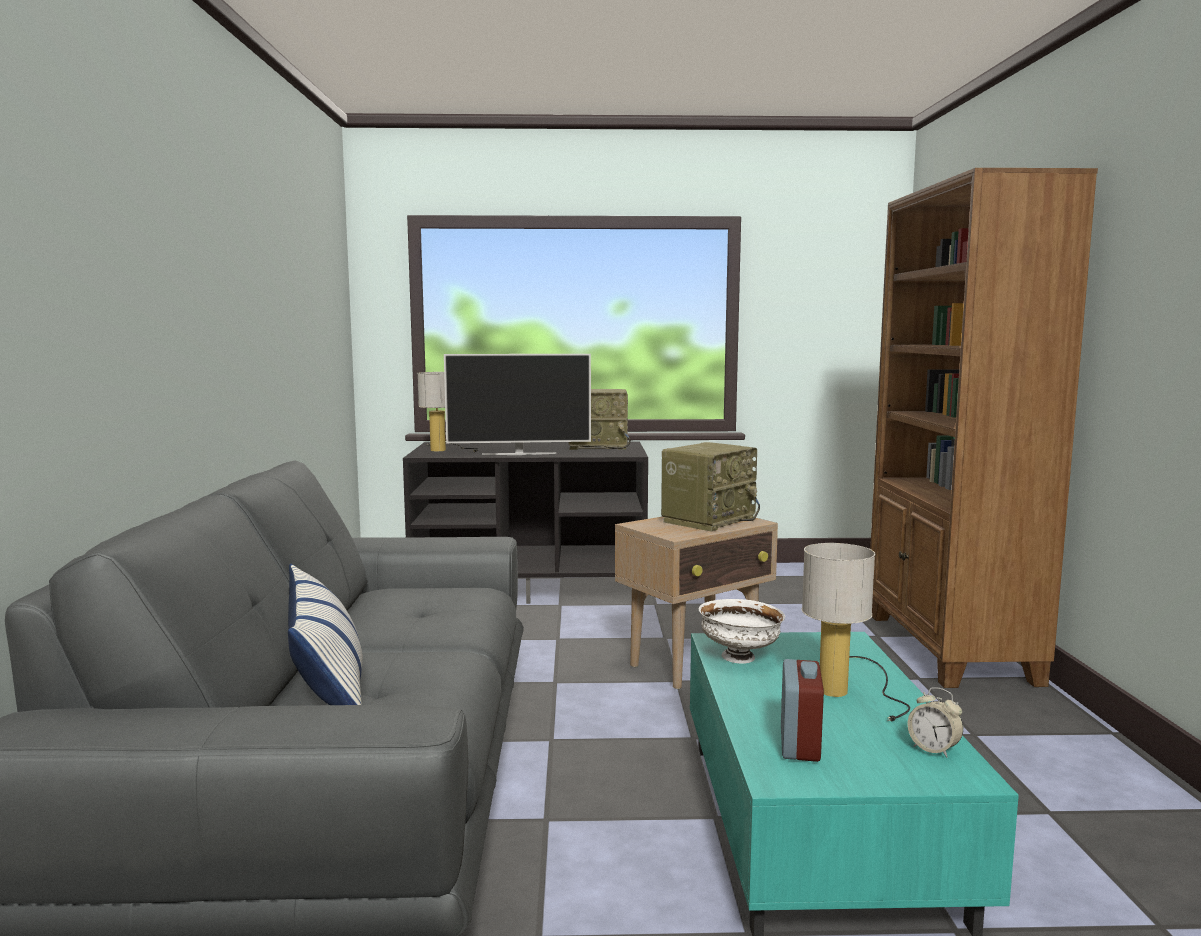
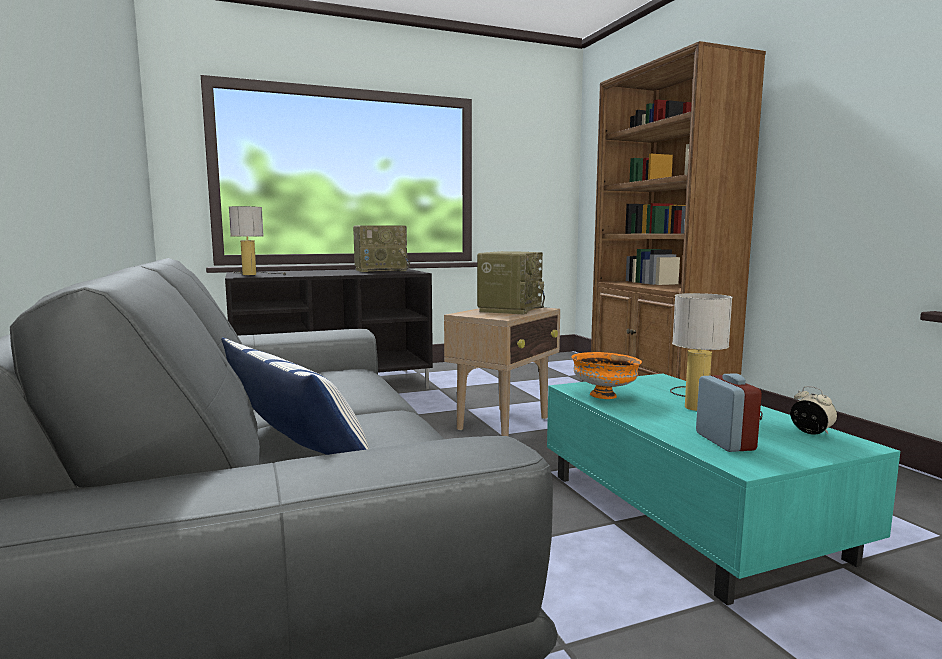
camera: 20 degrees left, 0 degrees up
(519, 454) = (325, 274): television -> none
(740, 657) = (604, 395): white bowl -> orange bowl
(933, 749) = (811, 432): alarm clock -> alarm clock turned 150 degrees counterclockwise

